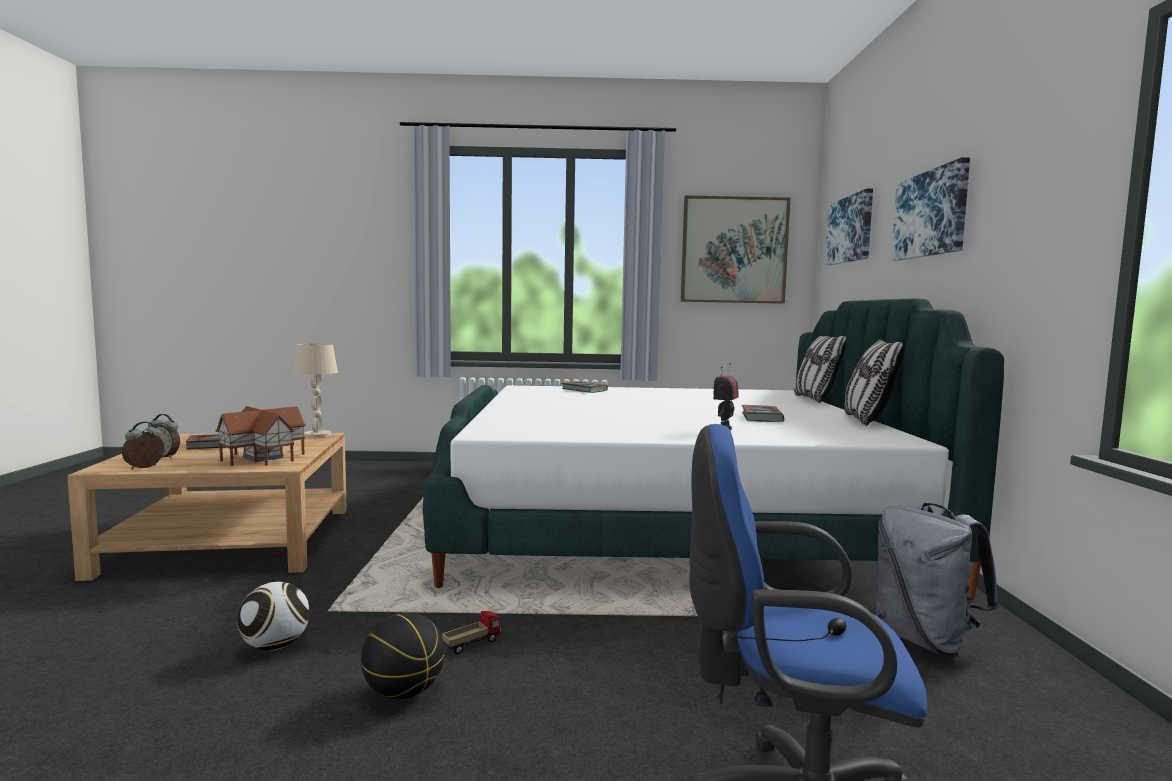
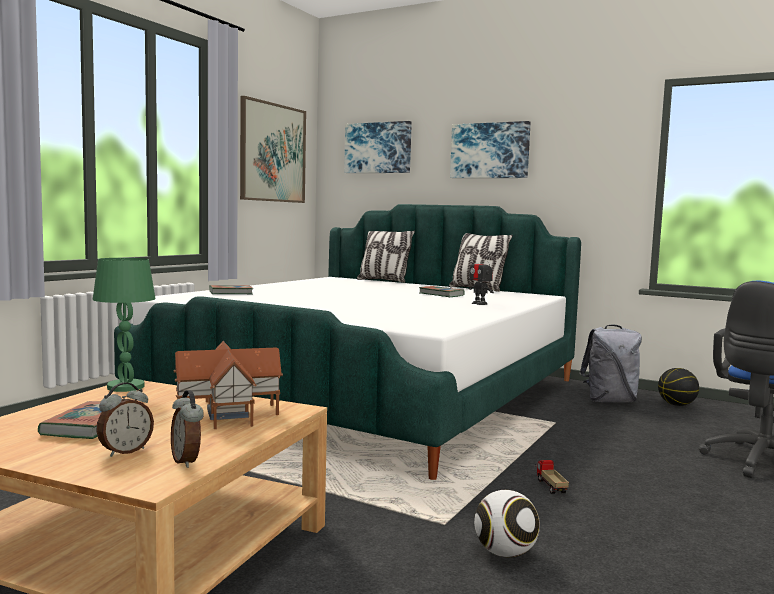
camera: 60 degrees left, 0 degrees up
(317, 435) = (125, 387): beige table lamp -> green table lamp
(403, 692) = (613, 517): basketball -> basketball (677, 405)

